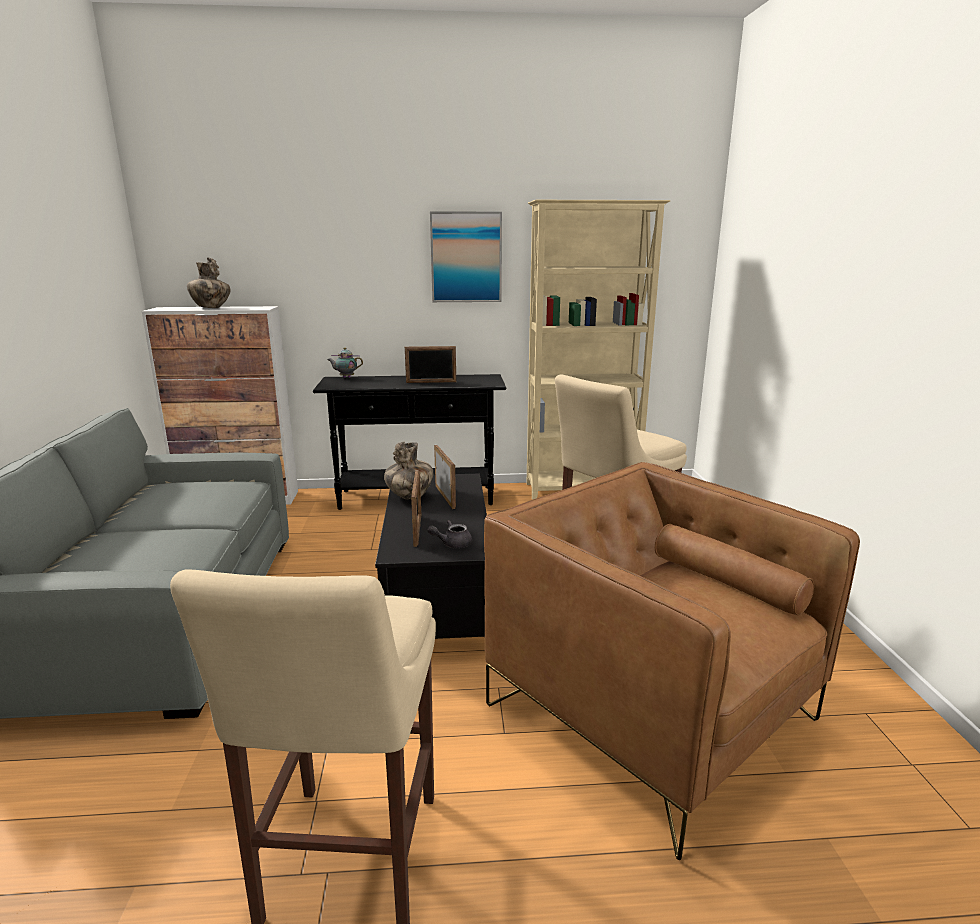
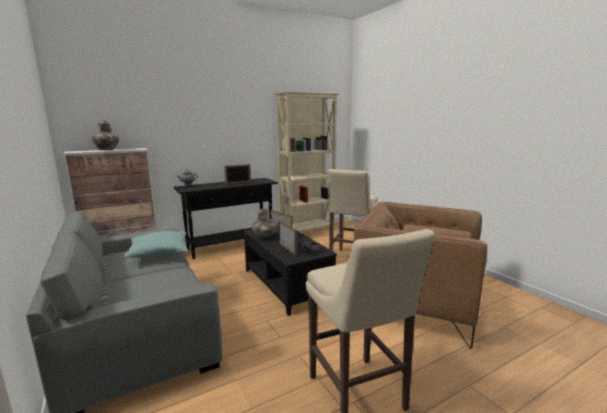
camera: 25 degrees left, 5 degrees down
(215, 497) = (159, 253): none -> turquoise pillow
(466, 257) = (246, 120): picture -> none

